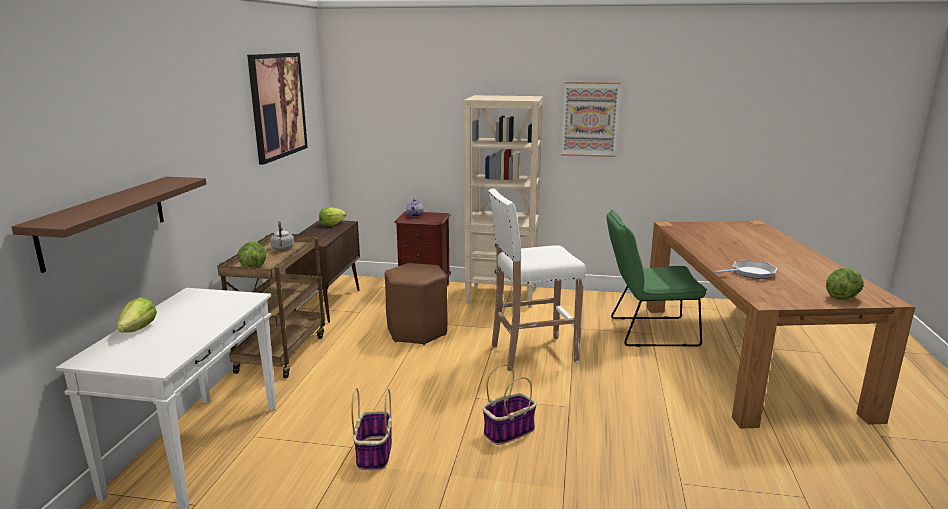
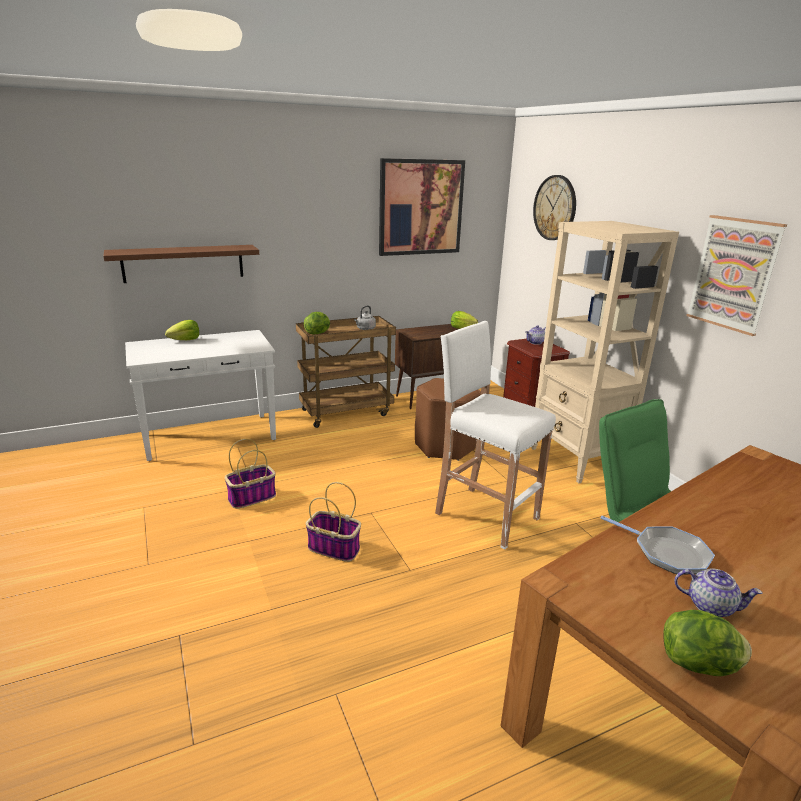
camera: 55 degrees right, 5 degrees up
(396, 91) = (555, 208): none -> wall clock
(799, 280) = (711, 606): none -> teapot

